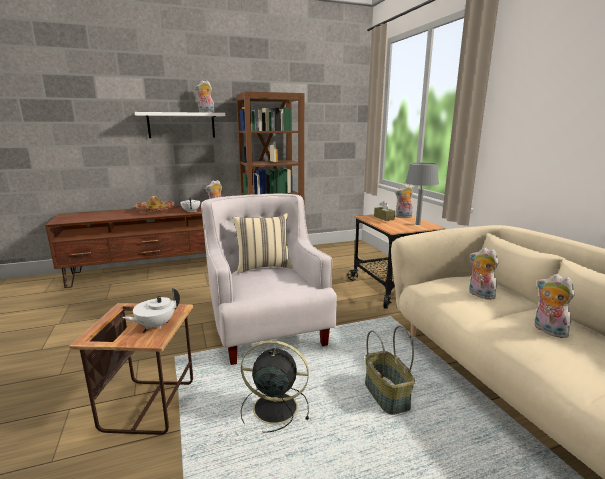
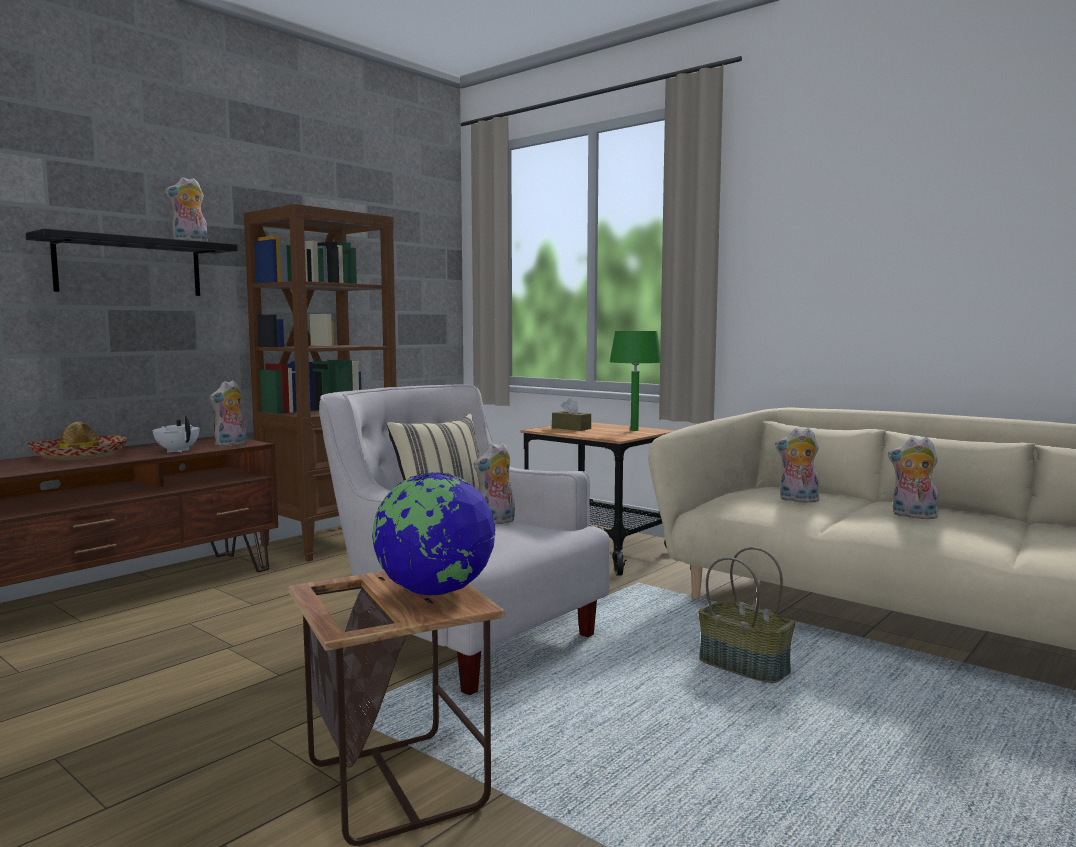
camera: 30 degrees left, 10 degrees down
(155, 325) = (434, 592): white teapot -> globe
(181, 125) = (129, 267): white shelf -> black shelf
(273, 407) = (612, 723): black fan -> none
(403, 217) = (597, 425): plush toy -> plush toy (496, 522)
(418, 224) = (635, 430): grey table lamp -> green table lamp

